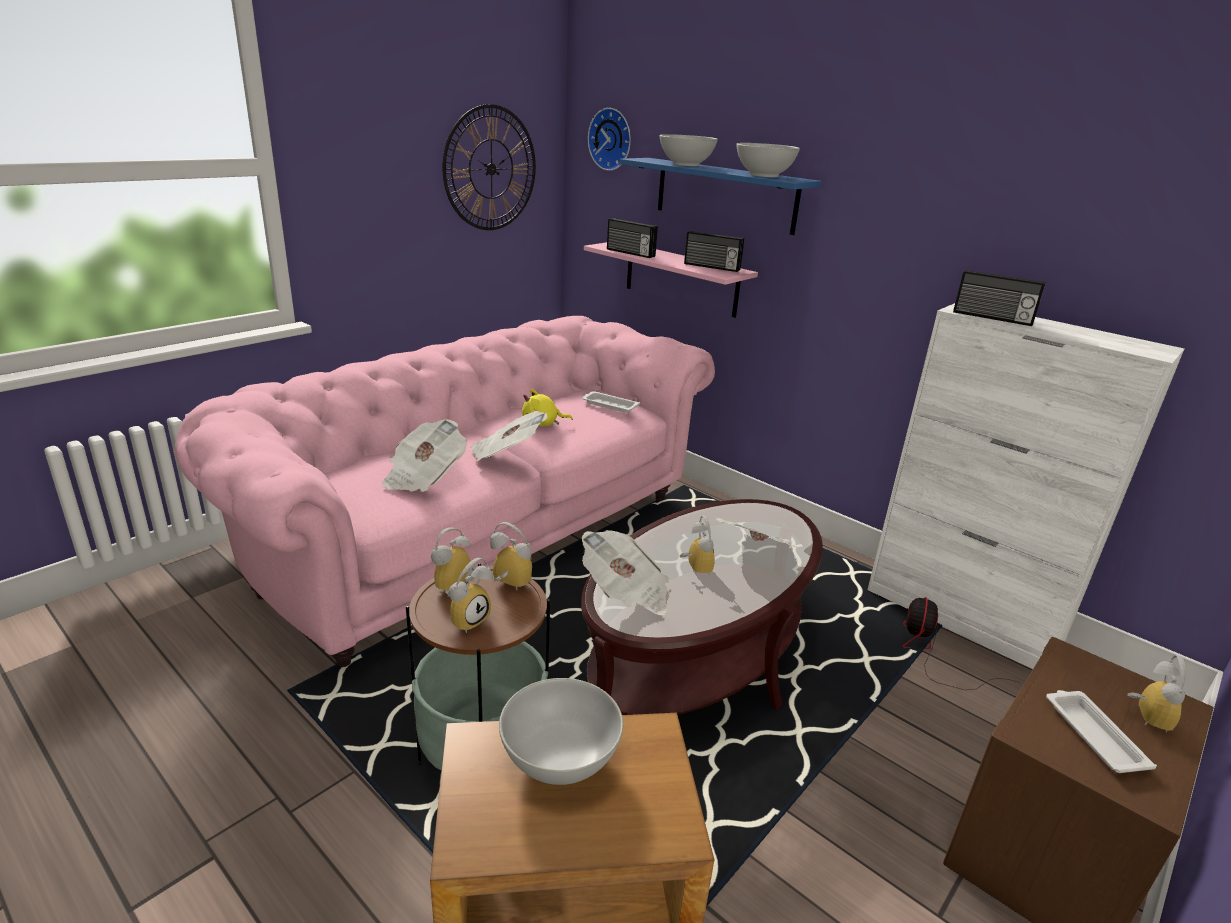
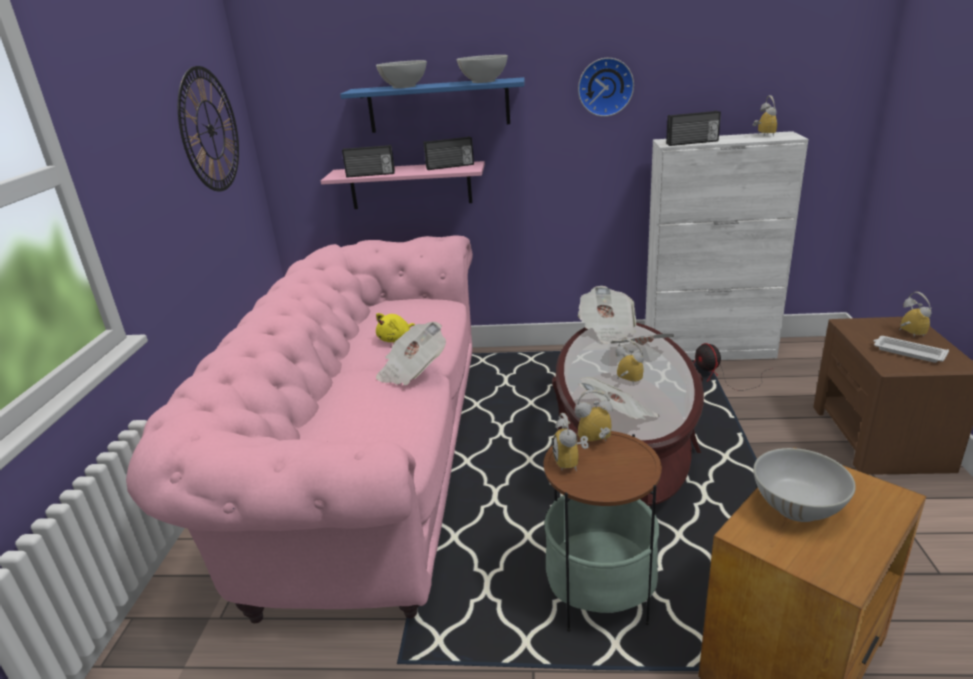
camera: 35 degrees left, 0 degrees up
(424, 476) = (383, 416): newspaper -> newspaper (607, 329)
(467, 618) = (613, 474): alarm clock -> alarm clock (762, 135)
(609, 405) = (419, 306): white tray -> none
(612, 139) = (303, 80): wall clock -> wall clock (605, 87)

